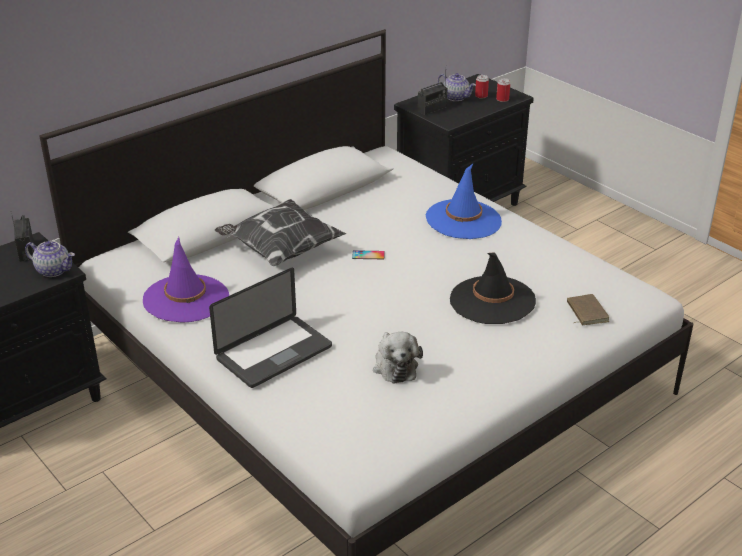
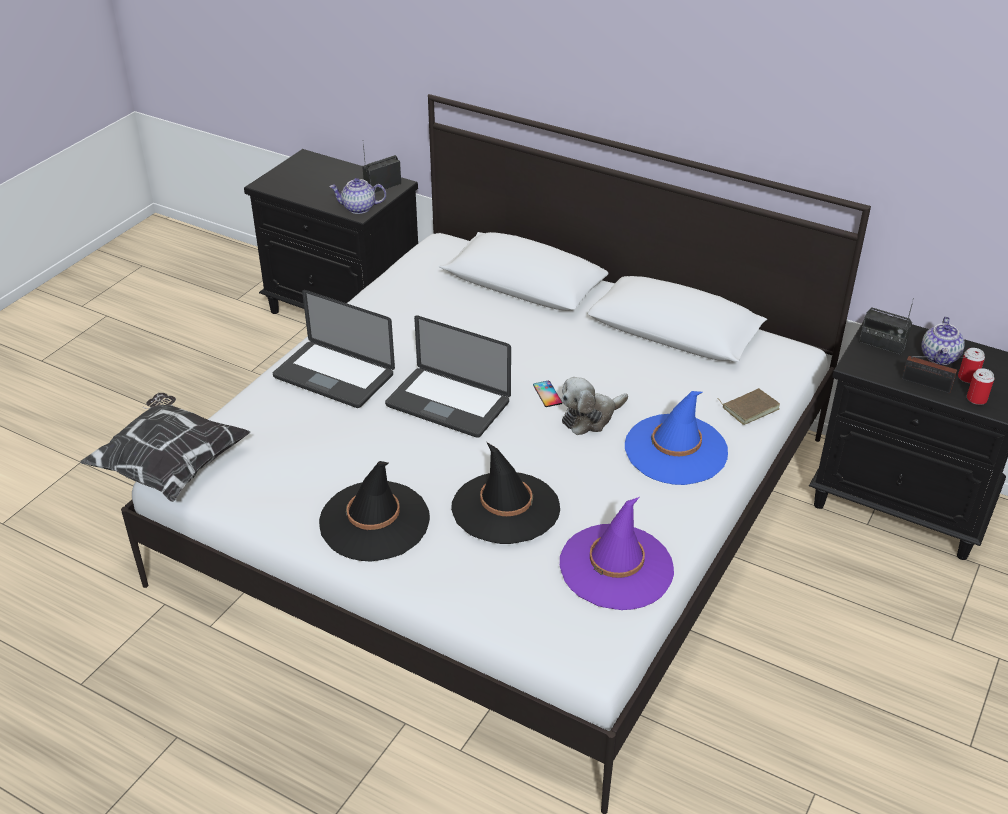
camera: 70 degrees right, 5 degrees up
(54, 270) = (358, 208): teapot -> teapot turned 90 degrees clockwise
(186, 299) = (400, 302): purple hat -> purple hat (616, 567)
(280, 250) = (520, 333): pillow -> pillow (171, 466)
(353, 301) = (448, 404): none -> laptop
(394, 365) = (343, 458): plush toy -> plush toy (590, 417)
(481, 108) = (929, 385): none -> radio
(481, 363) = (374, 521): none -> black hat
(585, 312) = (521, 594): brown book -> brown book (749, 408)

